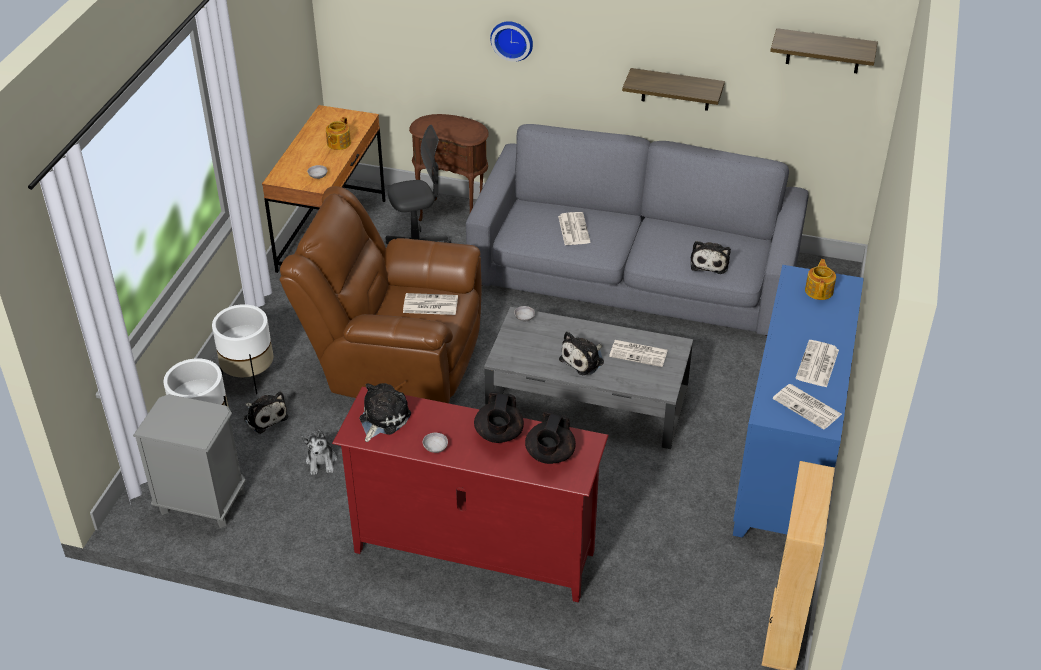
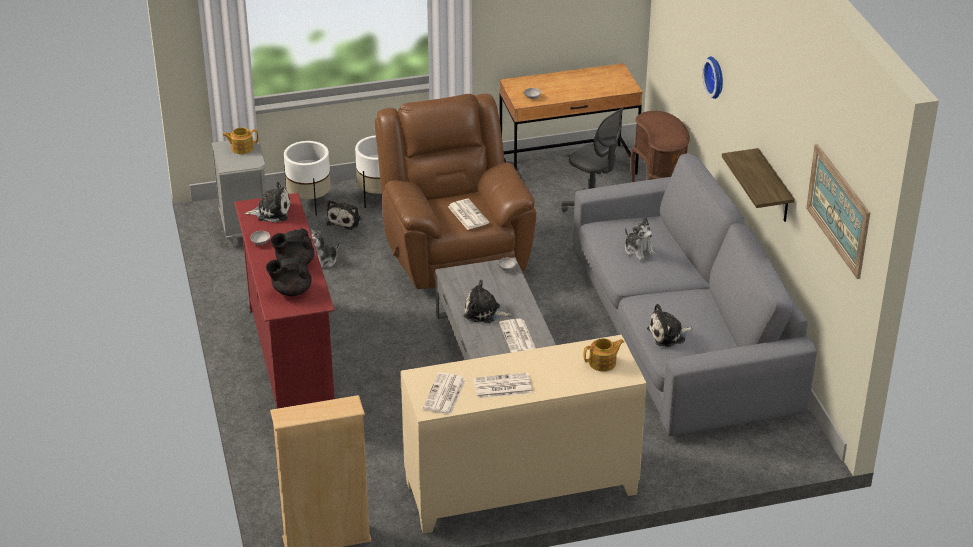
camera: 60 degrees right, 5 degrees down
(338, 143) = (582, 90): teapot -> teapot (241, 148)
(573, 229) = (638, 251): newspaper -> plush toy
(789, 459) = (521, 489): blue cabinet -> beige cabinet
(823, 51) = (838, 210): shelf -> picture

